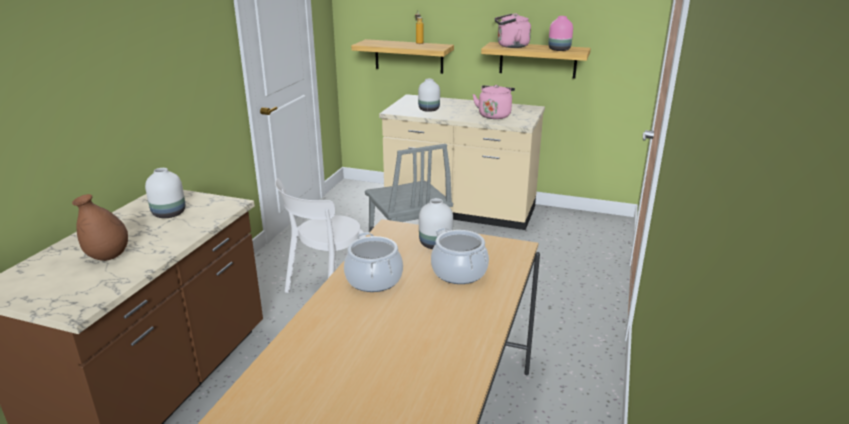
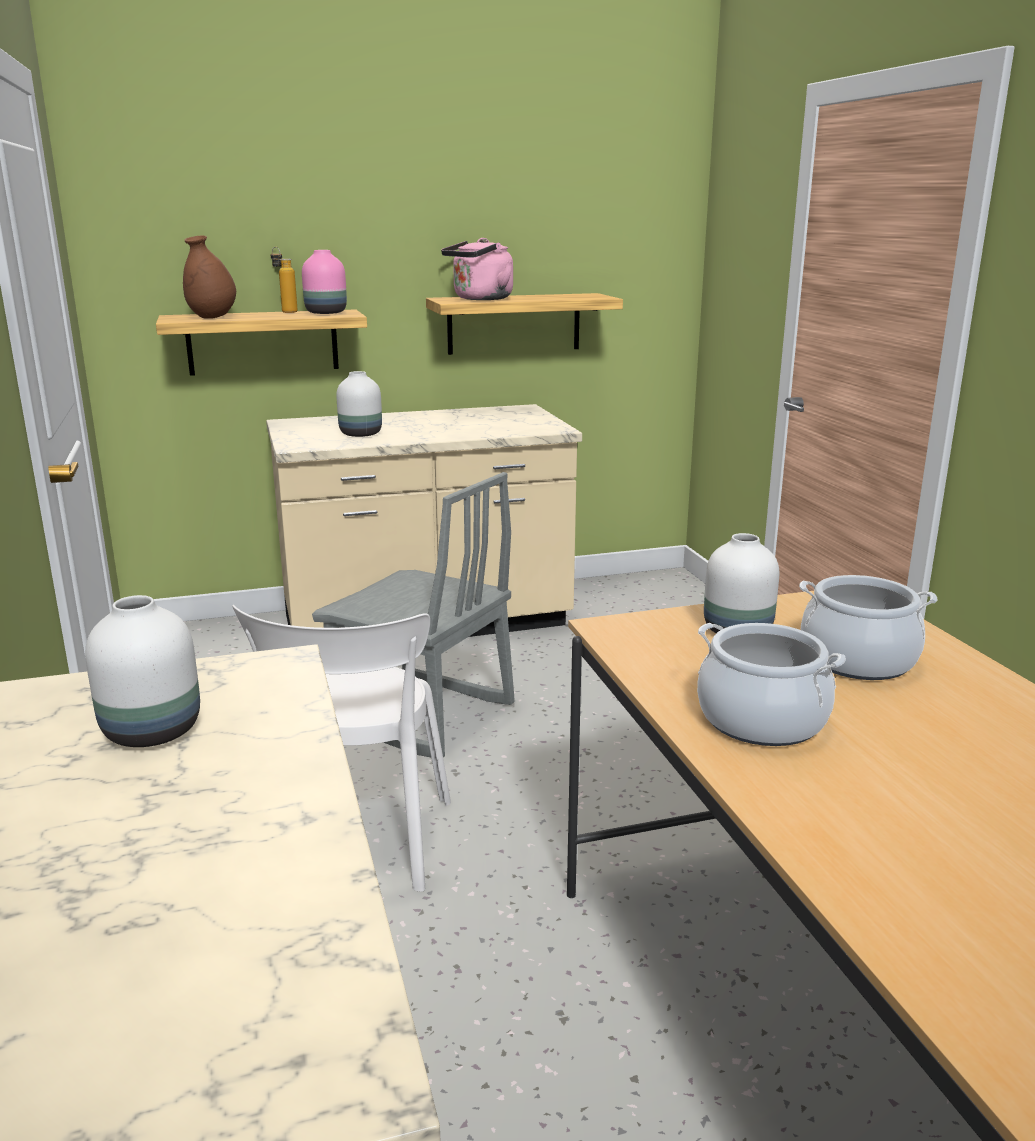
camera: 35 degrees left, 5 degrees down
(108, 257) = (169, 892): brown vase -> brown vase (212, 317)
(494, 115) = (488, 425): pink kettle -> none
(559, 50) = (567, 297): pink vase -> pink vase (326, 313)

